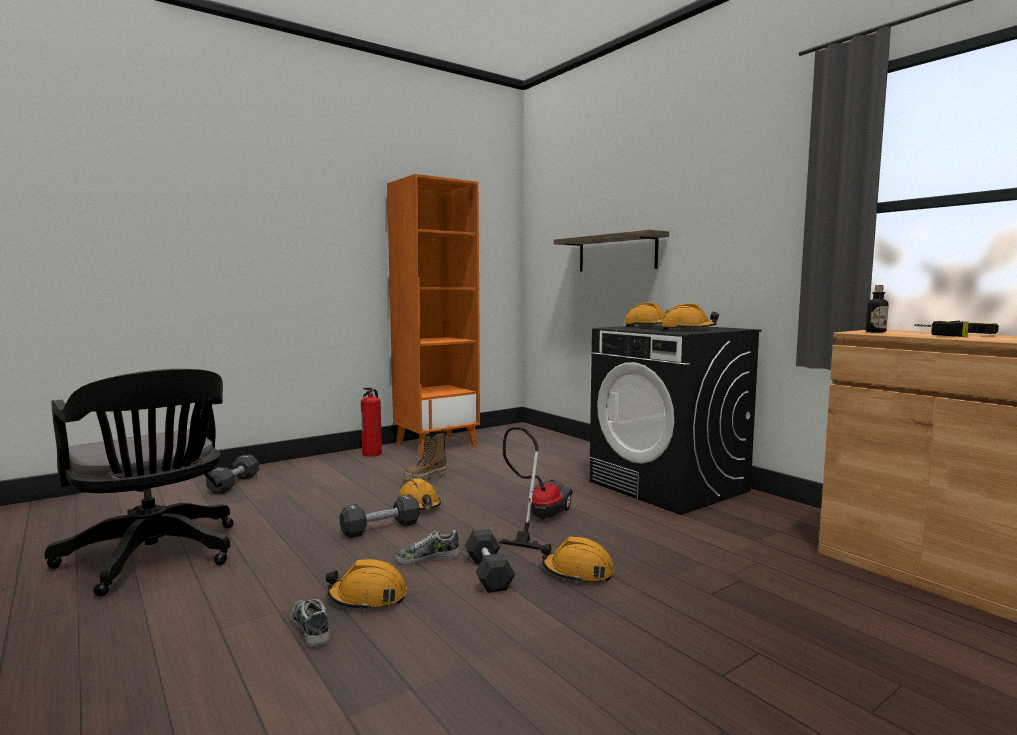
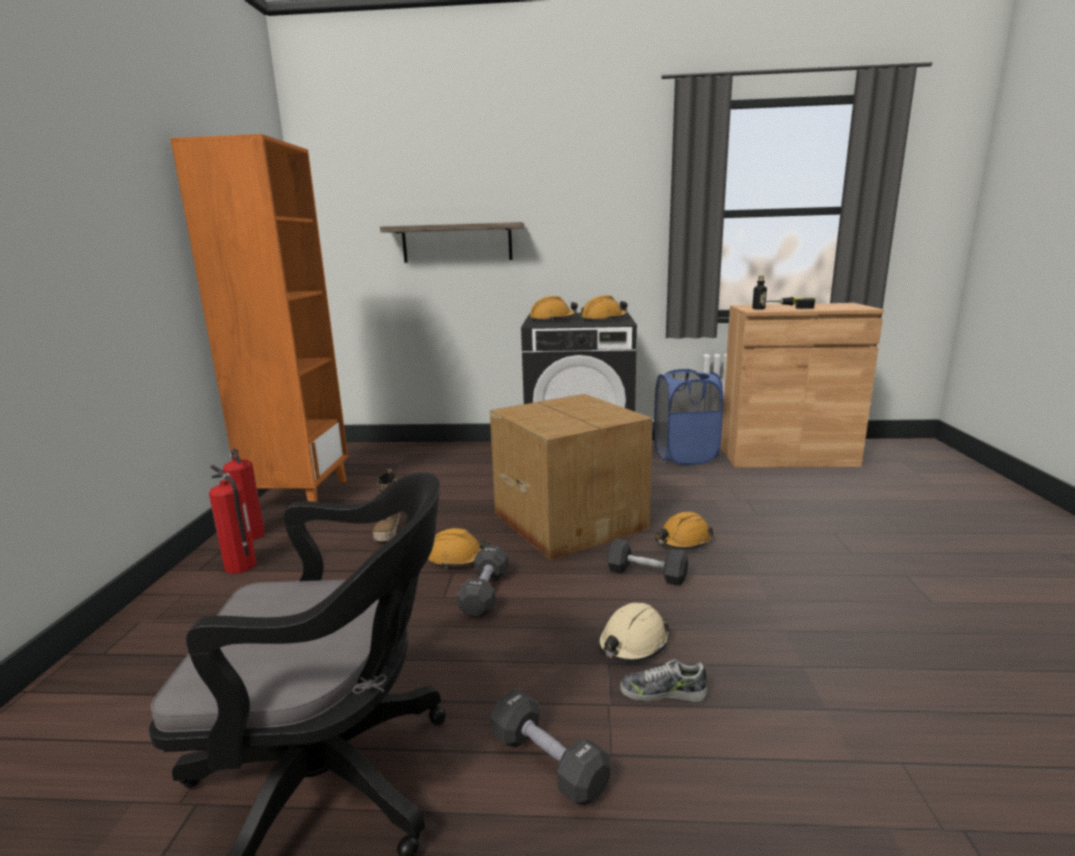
camera: 50 degrees left, 10 degrees up
(234, 484) = (157, 657): black dumbbell -> black dumbbell (548, 762)
(336, 465) = (241, 566): none -> fire extinguisher
(368, 598) = (632, 644): orange hard hat -> beige hard hat
(428, 558) = (585, 590): shoe -> none
(538, 519) = (570, 519): vacuum cleaner -> cardboard box
(784, 523) = (685, 456): none -> blue laundry basket

